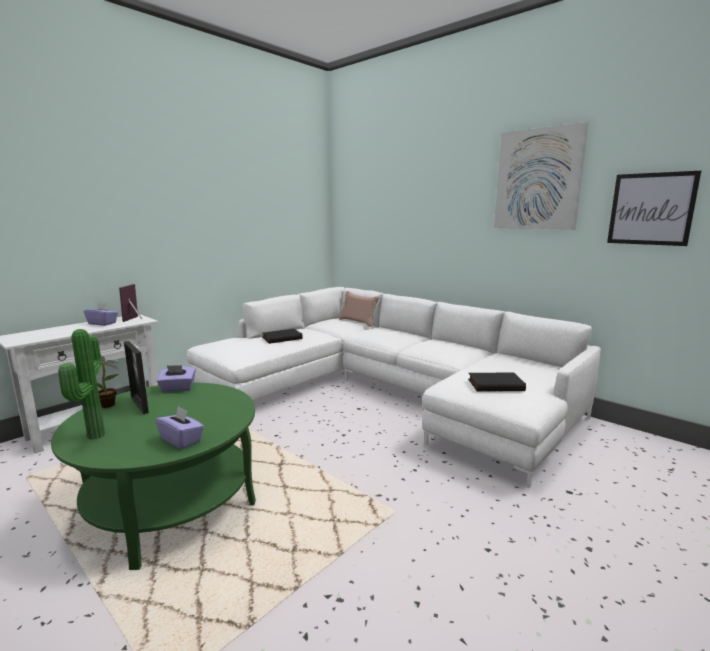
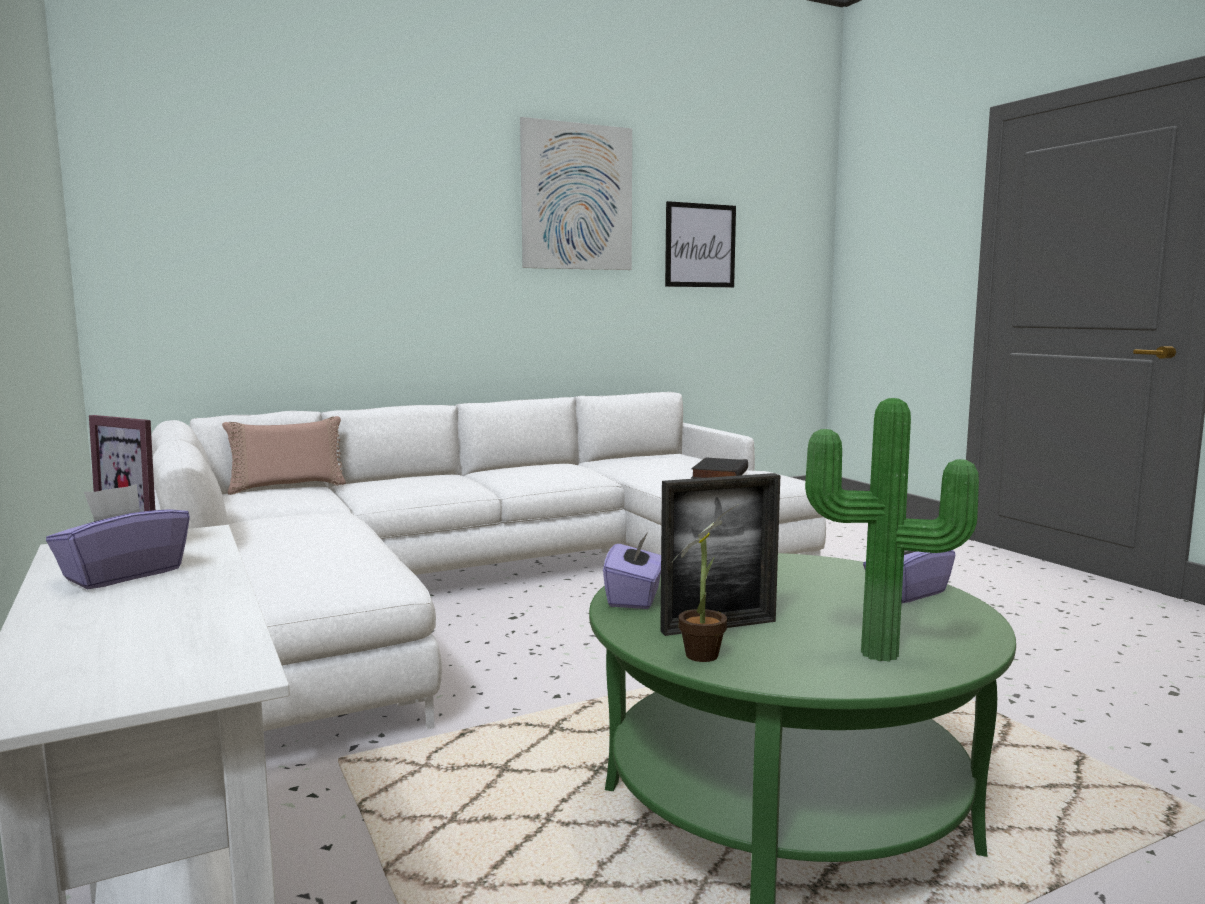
camera: 70 degrees left, 5 degrees down
(282, 338) = (293, 537): black book -> none

